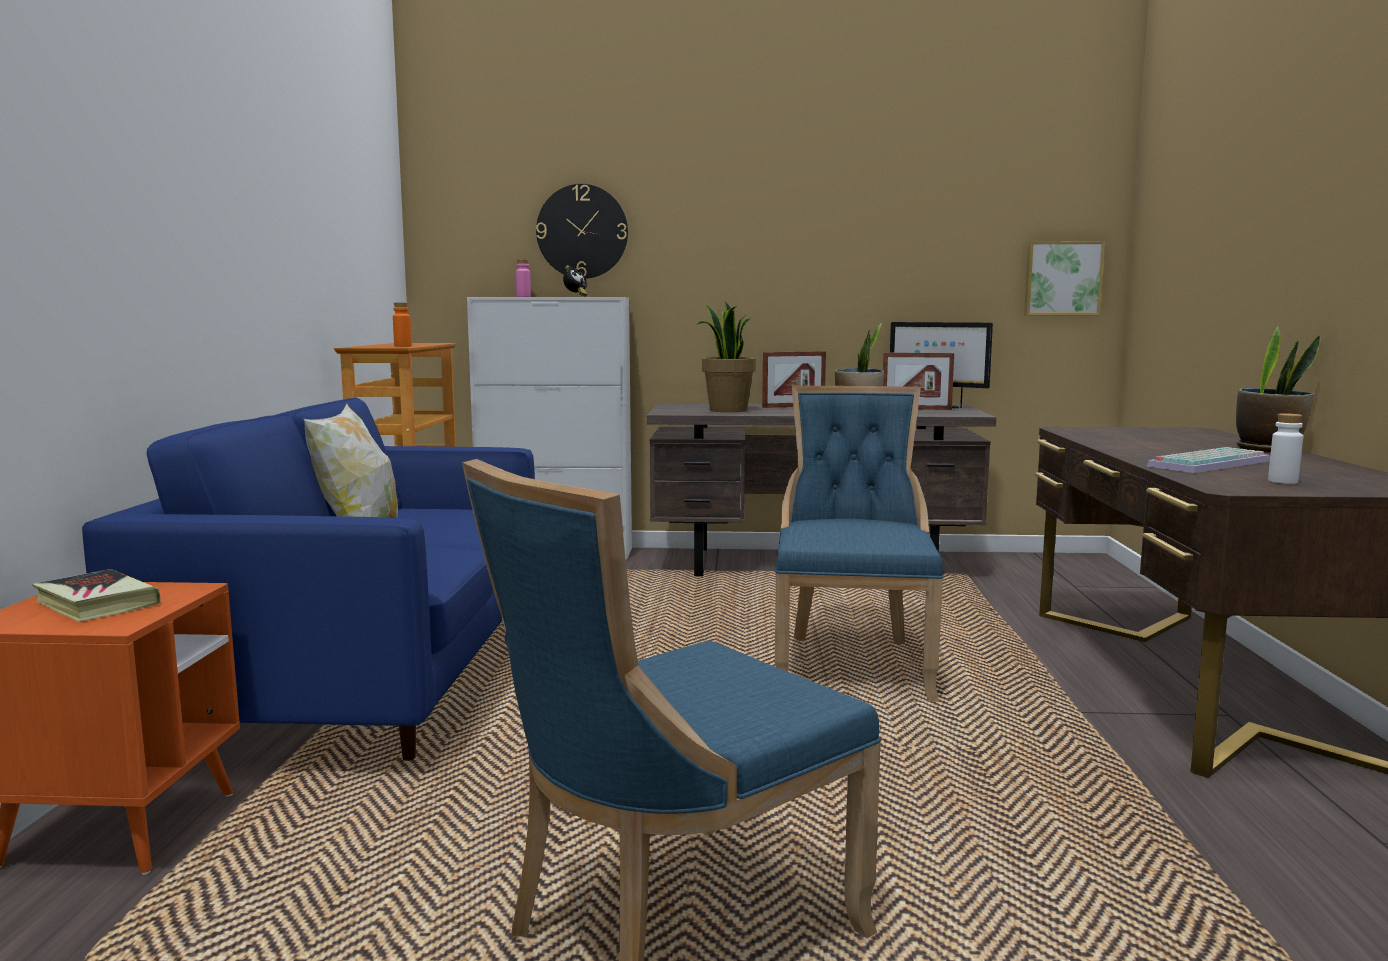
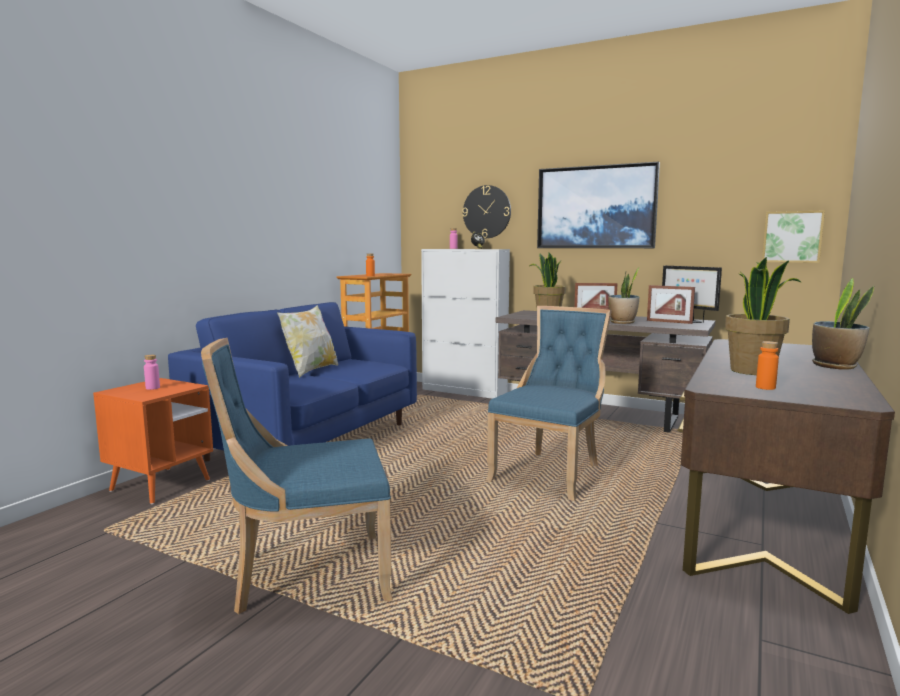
camera: 25 degrees right, 0 degrees up
(96, 604) = (152, 388): book -> pink bottle
(777, 229) = (596, 207): none -> picture
(1208, 463) = (753, 371): keyboard -> potted plant
(1283, 481) = (765, 387): white bottle -> orange bottle

